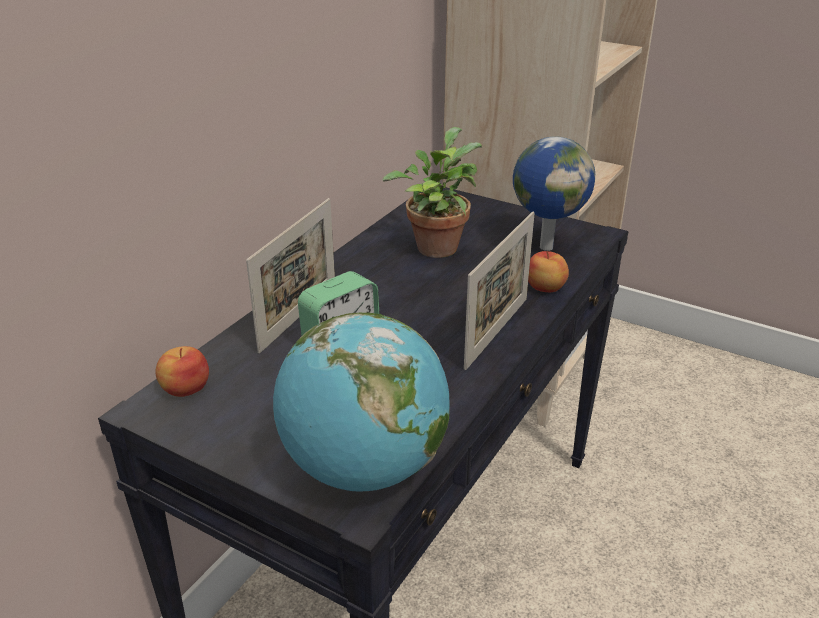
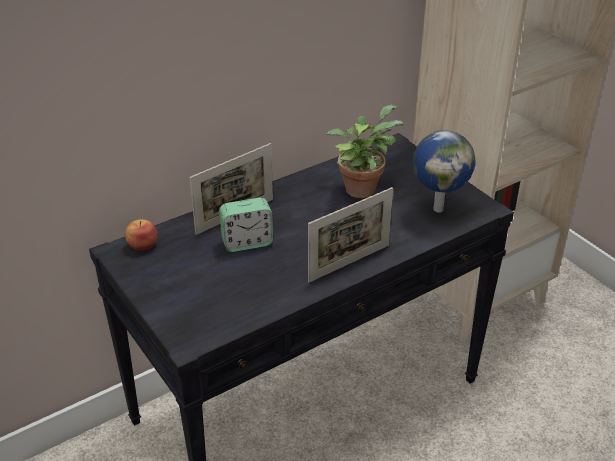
camera: 25 degrees right, 5 degrees up
(364, 468) = (206, 323): globe -> none
(545, 288) = (409, 240): apple -> none

